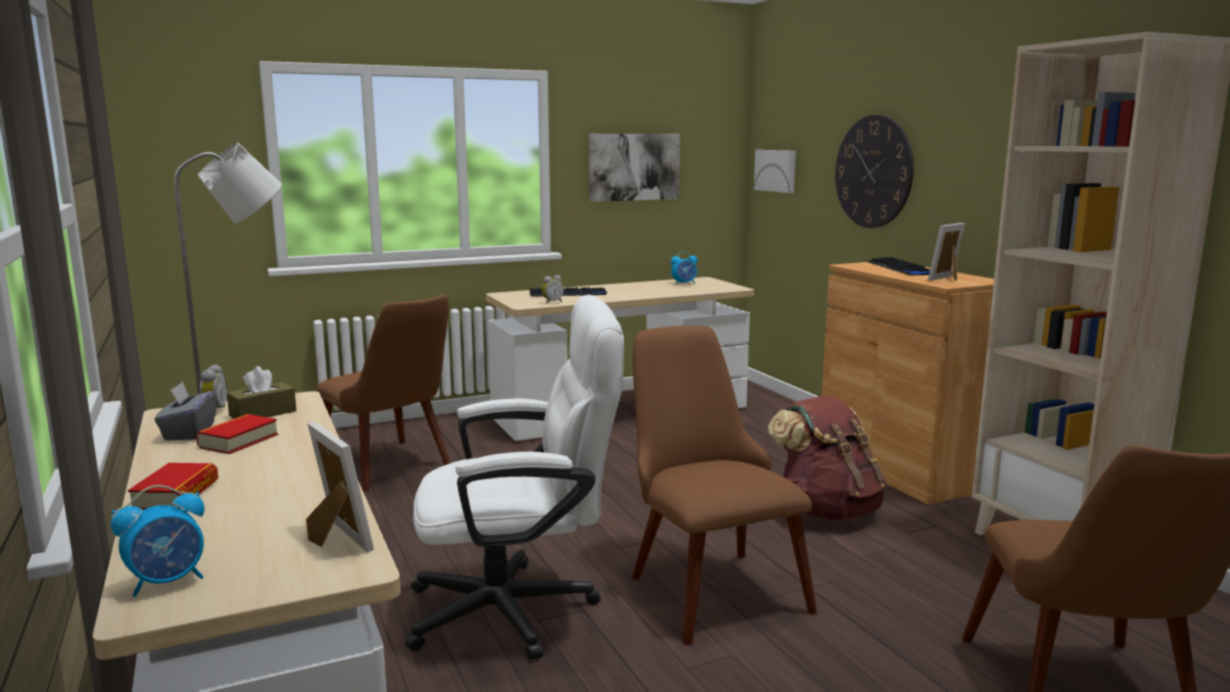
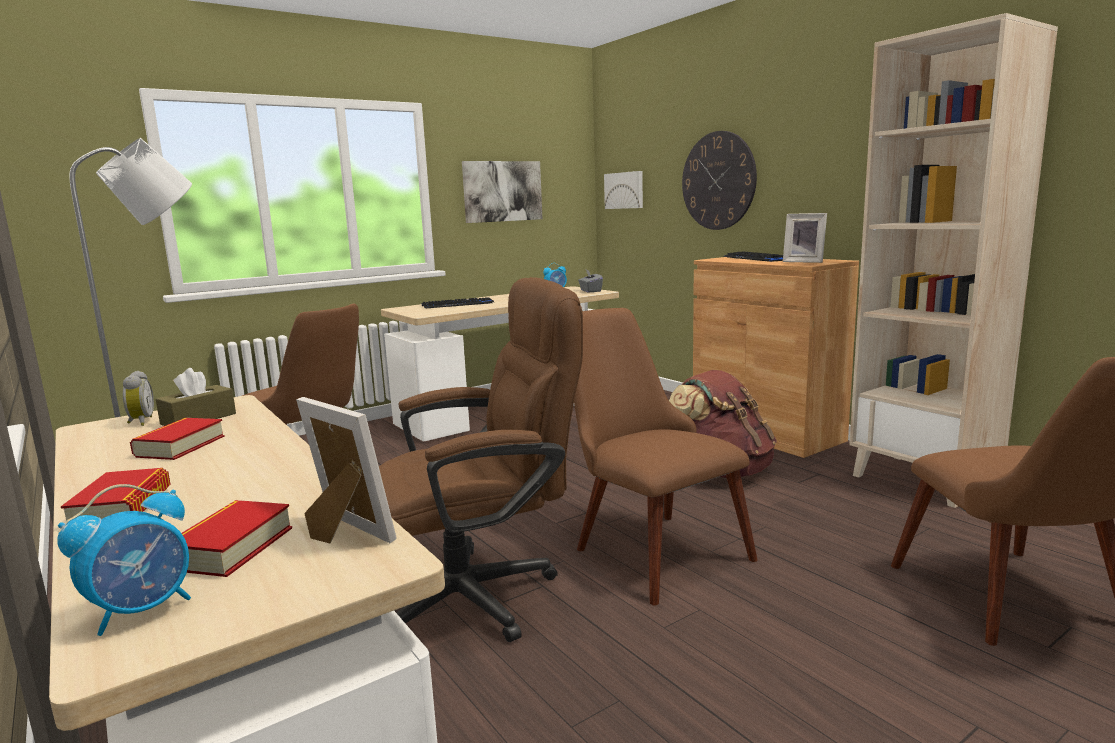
camera: 10 degrees left, 0 degrees up
(188, 432) = (117, 444): grey tissue box -> grey tissue box (590, 291)
(246, 541) = (231, 548): none -> book
(520, 610) = (481, 594): white office chair -> brown office chair
(552, 302) = (447, 311): alarm clock -> none
(948, 279) = (804, 261): picture frame -> picture frame turned 90 degrees counterclockwise

